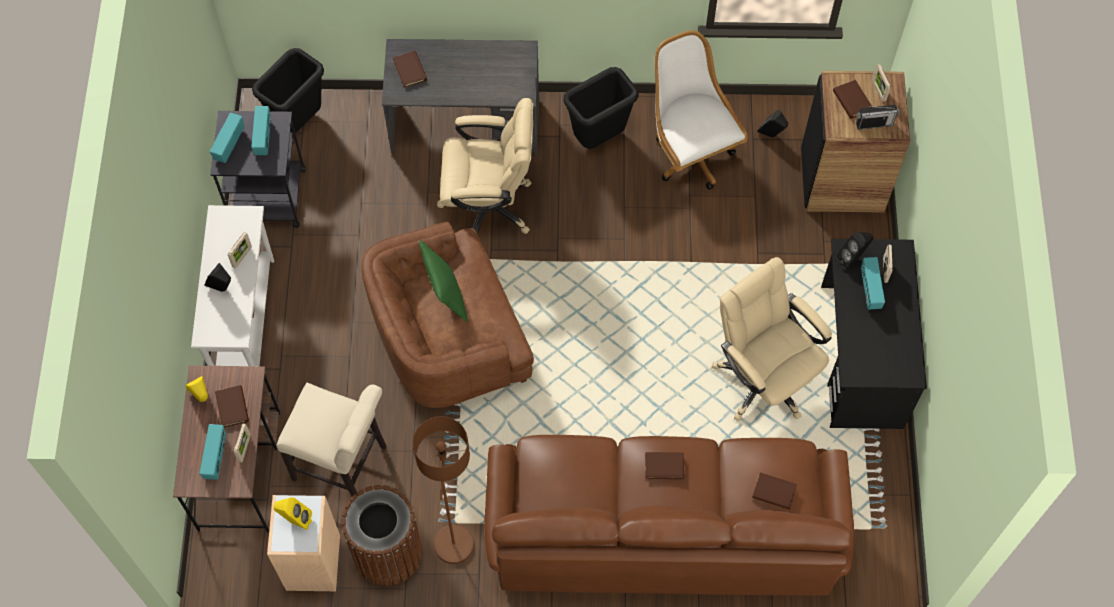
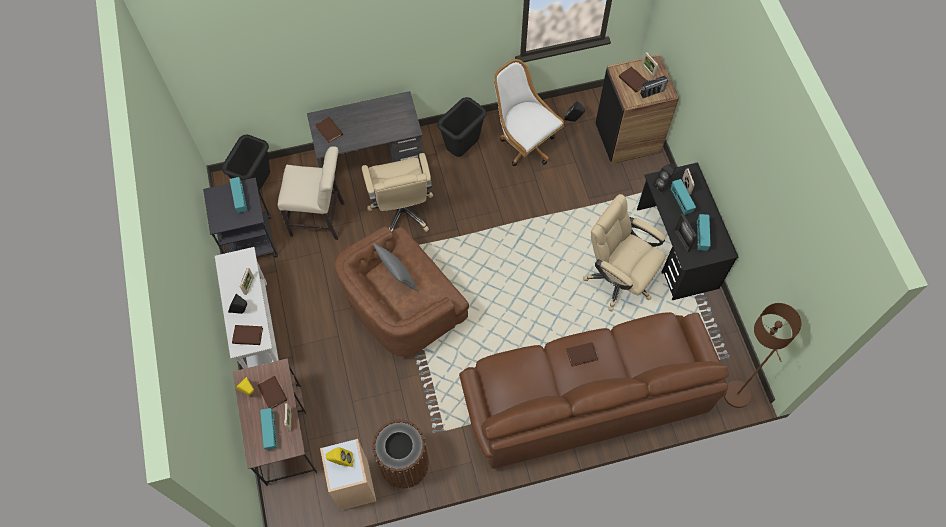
camera: 15 degrees left, 0 degrees up
(229, 144) = (217, 210): radio -> radio (701, 237)
(344, 465) = (357, 411): beige stool -> beige stool (321, 220)
(445, 296) = (397, 277): green pillow -> grey pillow
(454, 533) = (446, 438): brown floor lamp -> brown floor lamp (733, 387)
(488, 206) = (402, 211): beige office chair -> beige office chair turned 90 degrees clockwise
(774, 492) = (660, 353): brown book -> brown book (248, 336)
(853, 344) = (681, 240): none -> picture frame

